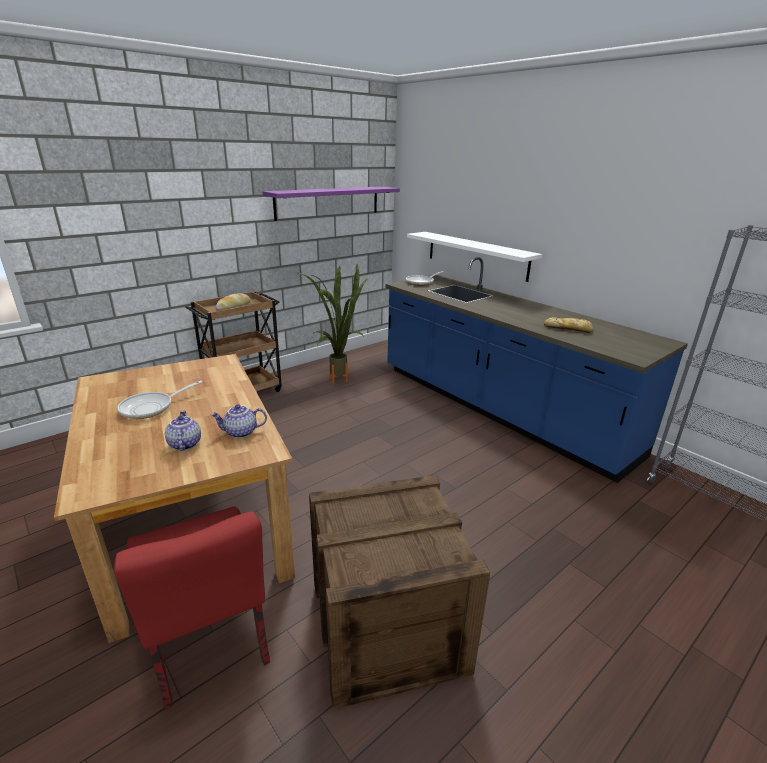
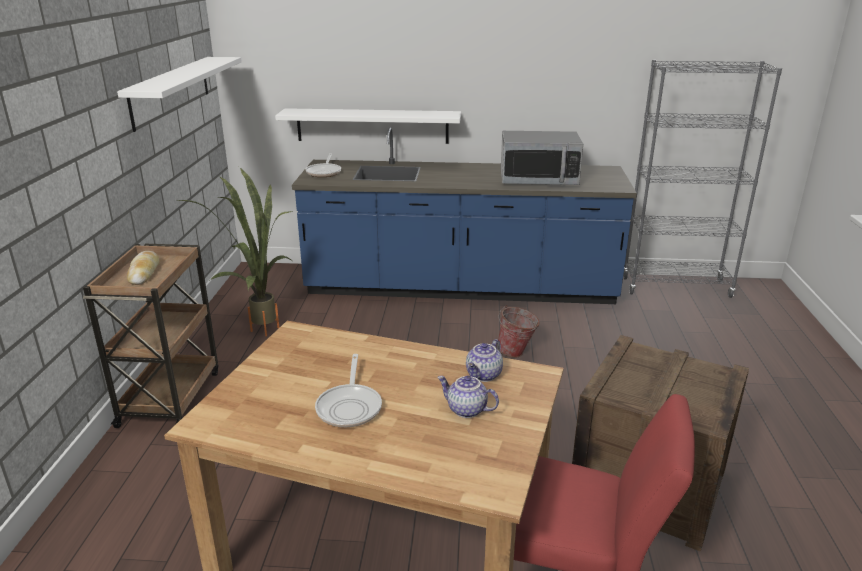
camera: 45 degrees left, 0 degrees up
(328, 202) = (171, 91): purple shelf -> white shelf
(460, 471) = (516, 353): none -> bucket
(568, 329) = (538, 179): bread -> microwave

